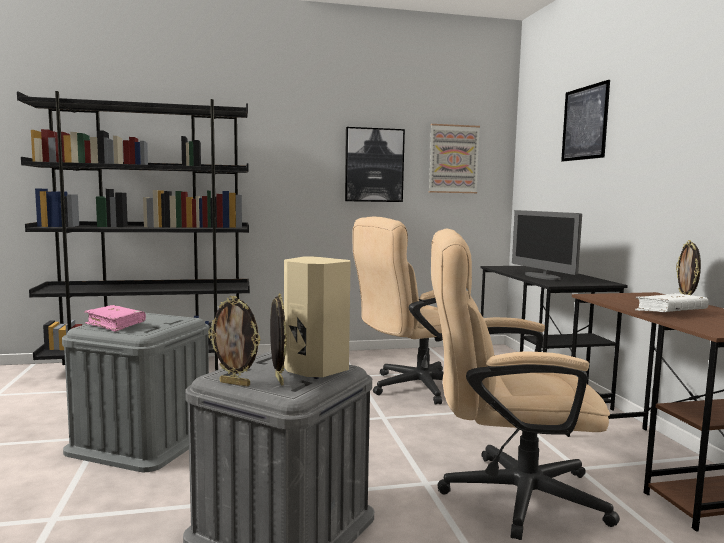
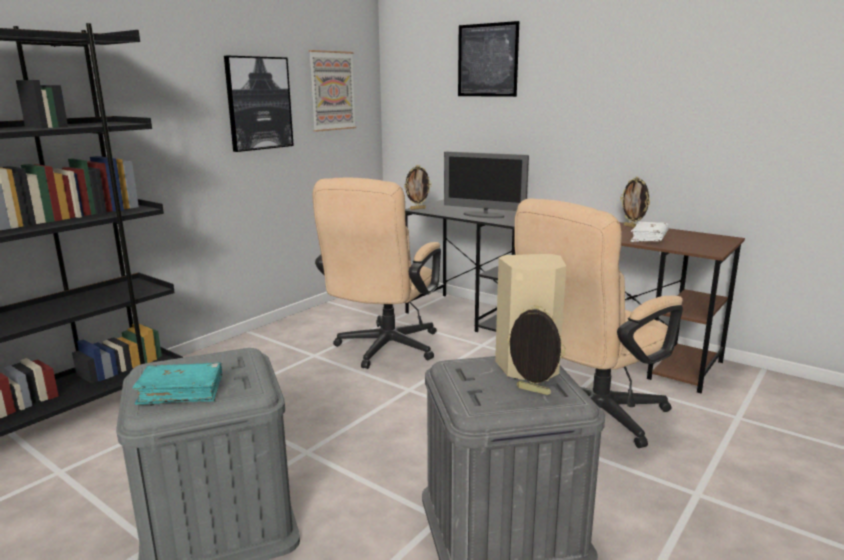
camera: 40 degrees left, 10 degrees up
(115, 324) = (181, 392): pink book -> turquoise book
(235, 383) = (512, 409): picture frame -> picture frame (417, 208)

